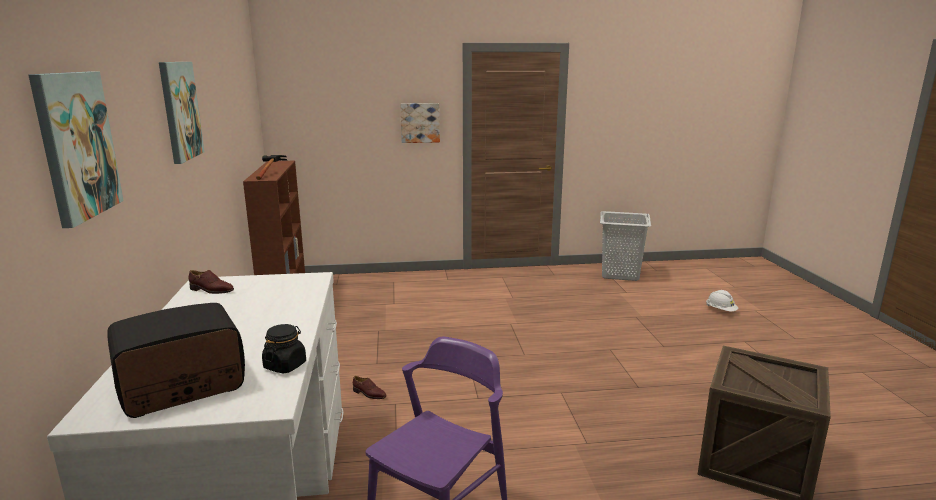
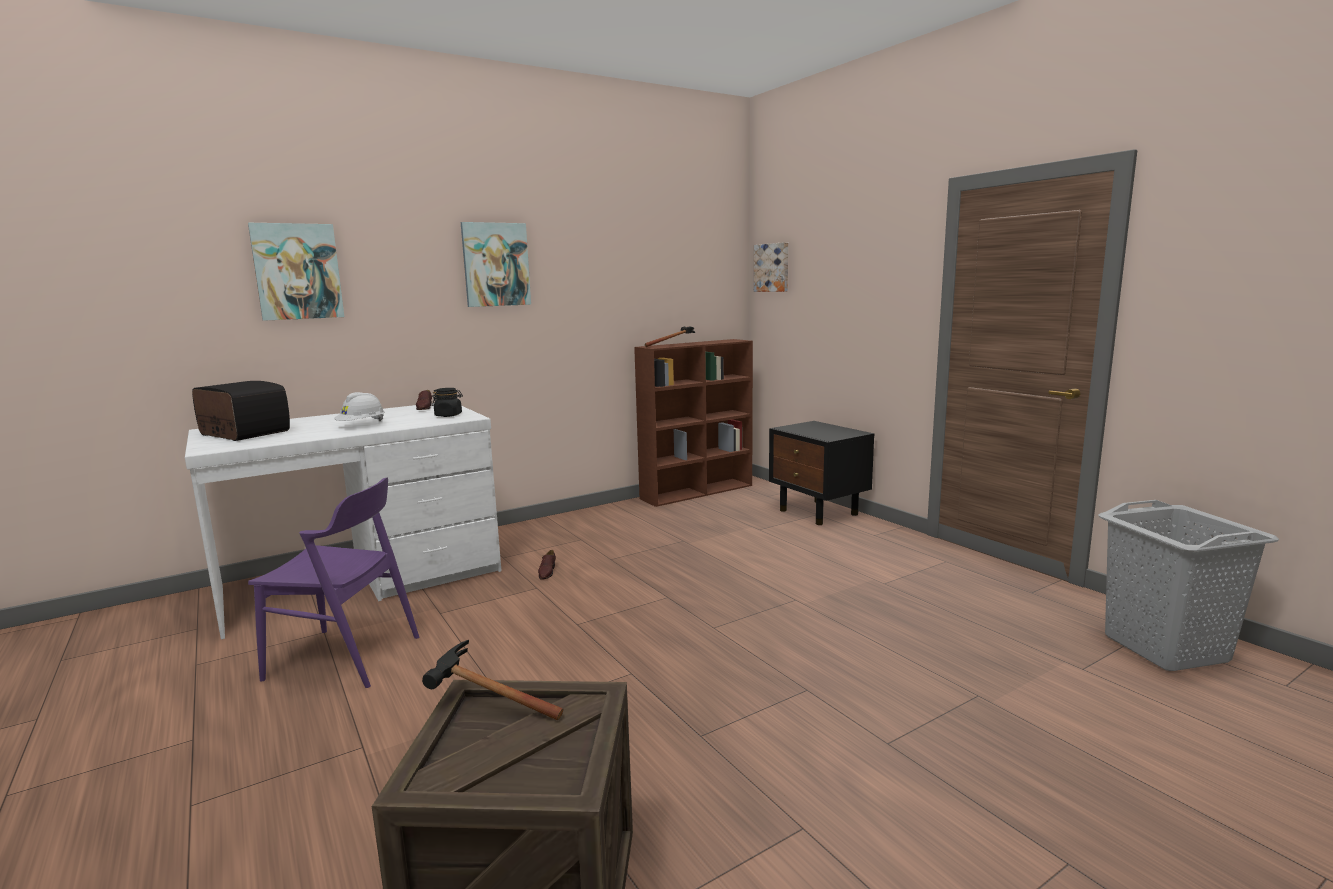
camera: 65 degrees right, 5 degrees down
(285, 365) = (274, 441): black jar -> black jar (448, 415)
(391, 280) = (819, 512): none -> black nightstand
(420, 122) = (888, 302): picture -> picture (772, 267)
(721, 310) = (1208, 808): white hard hat -> white hard hat (361, 425)
(737, 383) = (482, 705): none -> hammer

